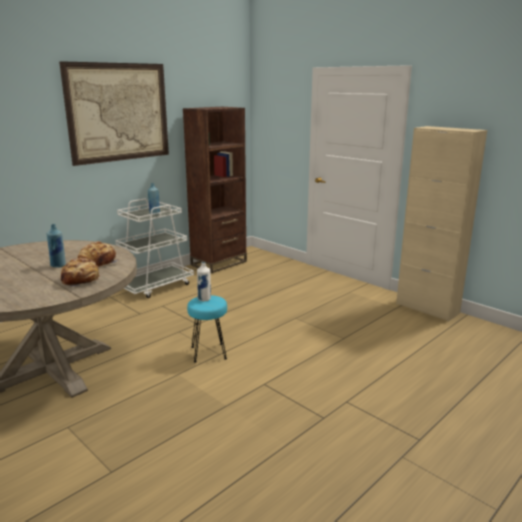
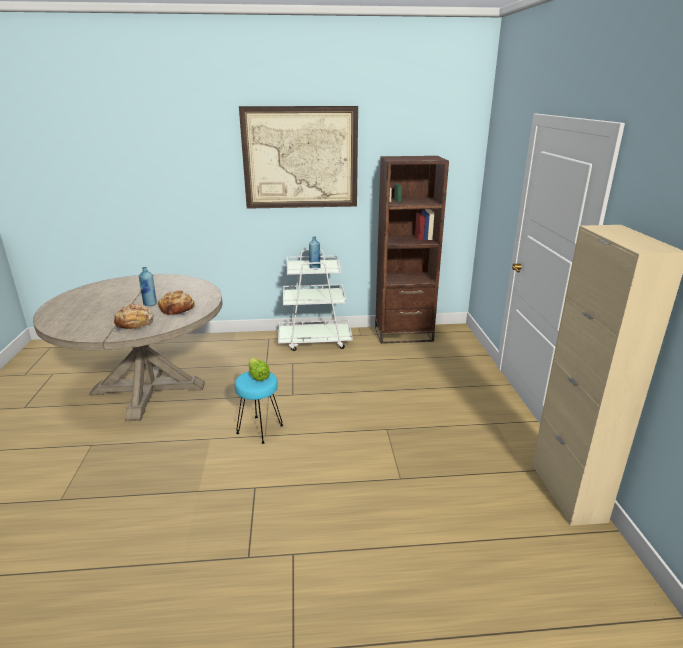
camera: 40 degrees right, 5 degrees up
(204, 299) = (257, 375): white bottle -> lettuce

